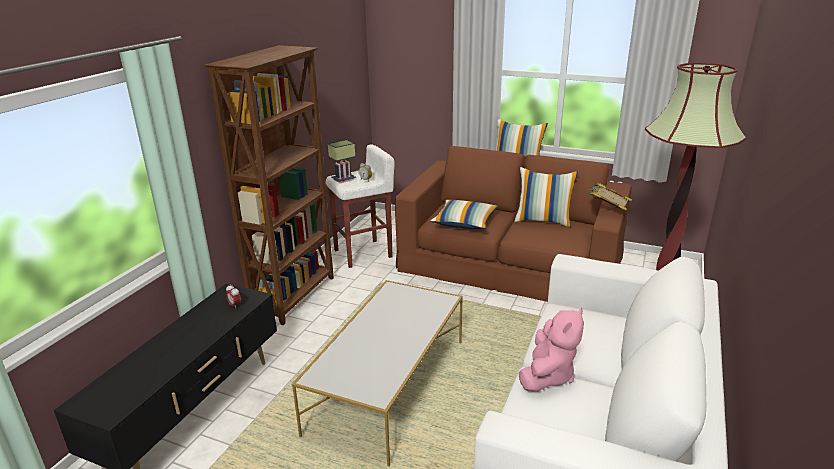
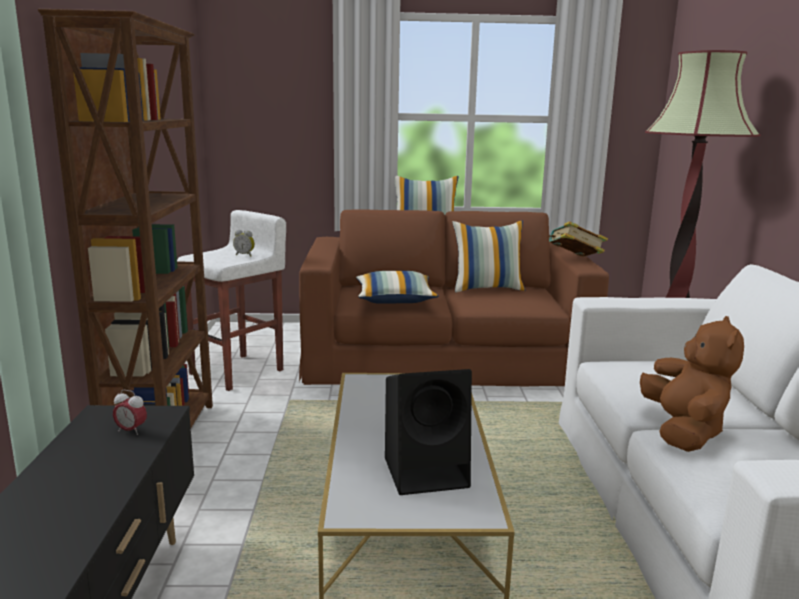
camera: 25 degrees left, 10 degrees down
(343, 180) = (209, 257): table lamp -> none
(374, 363) = (428, 472): none -> black speaker
(547, 375) = (683, 431): pink plush toy -> brown plush toy

